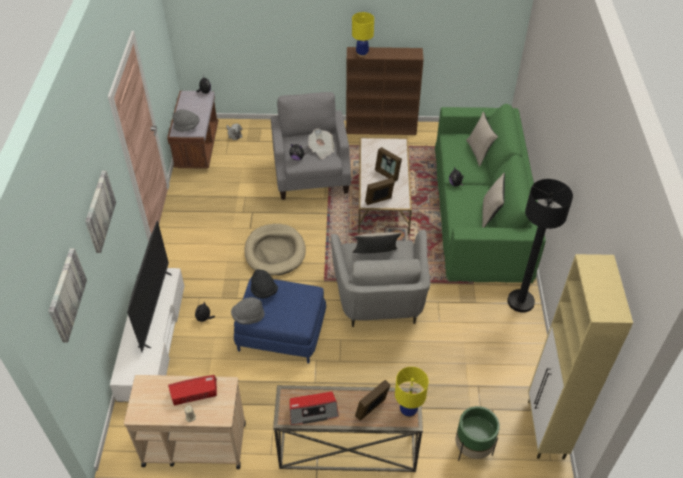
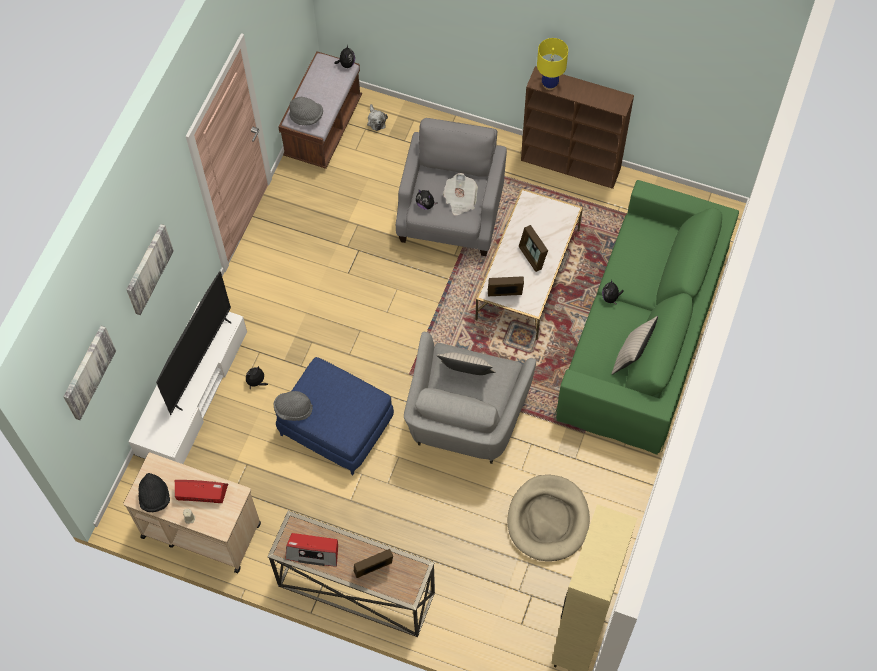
camera: 20 degrees right, 15 degrees up
(264, 291) = (321, 382): black hat -> black hat (155, 497)
(275, 251) = (366, 316): beige dog bed -> beige dog bed (548, 519)
(408, 411) = (410, 583): yellow table lamp -> none
(472, 449) = (489, 632): green planter -> none
(479, 152) = (662, 258): beige pillow -> none
(520, 301) = (630, 474): black floor lamp -> none

